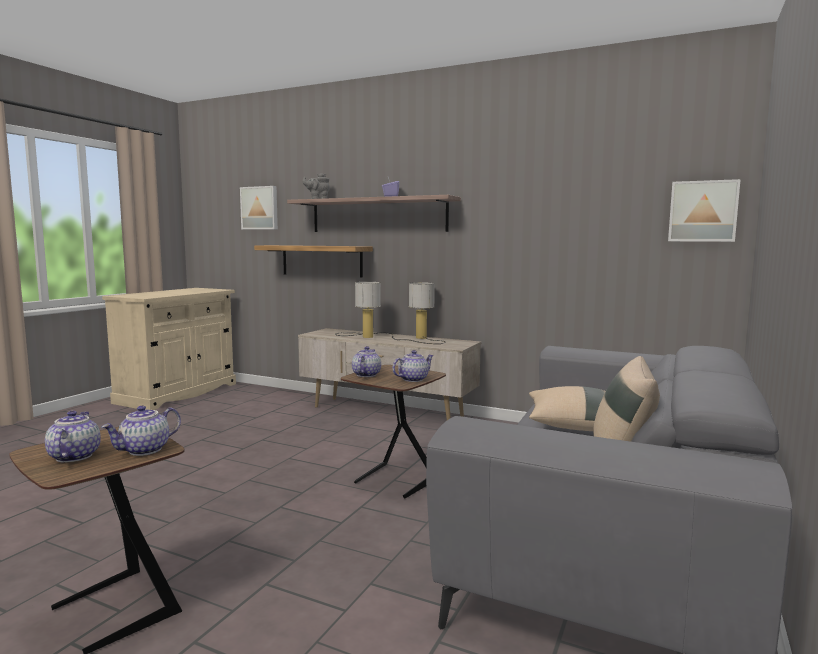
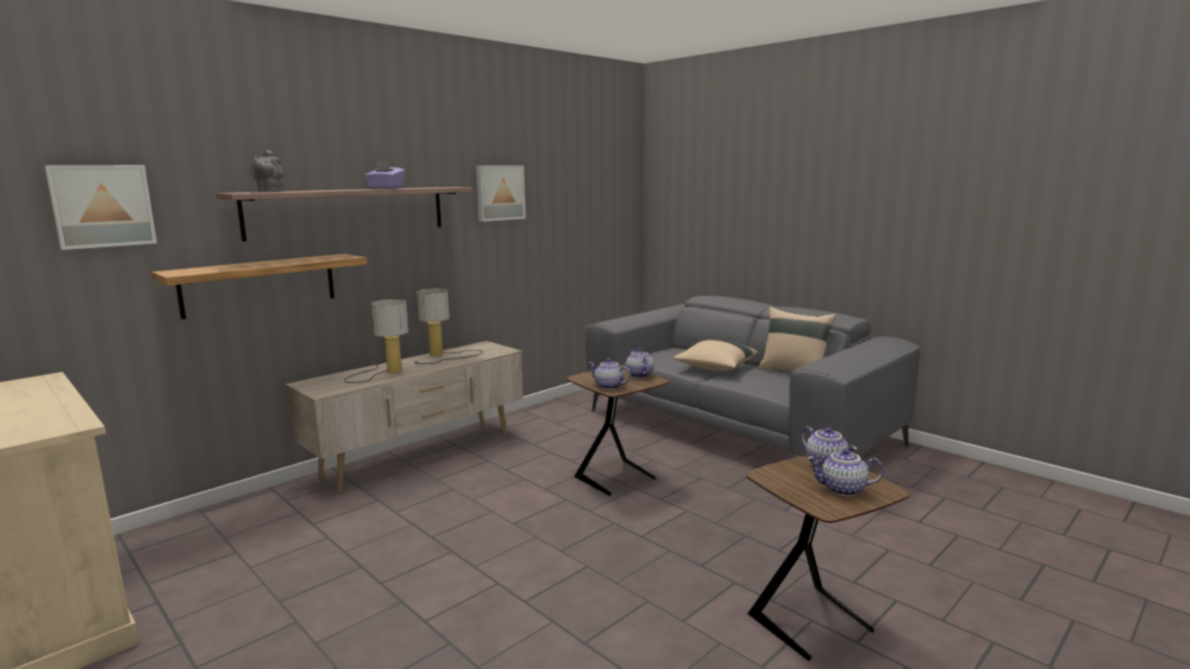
camera: 70 degrees left, 5 degrees up
(702, 211) = (620, 199): picture -> picture (499, 192)

